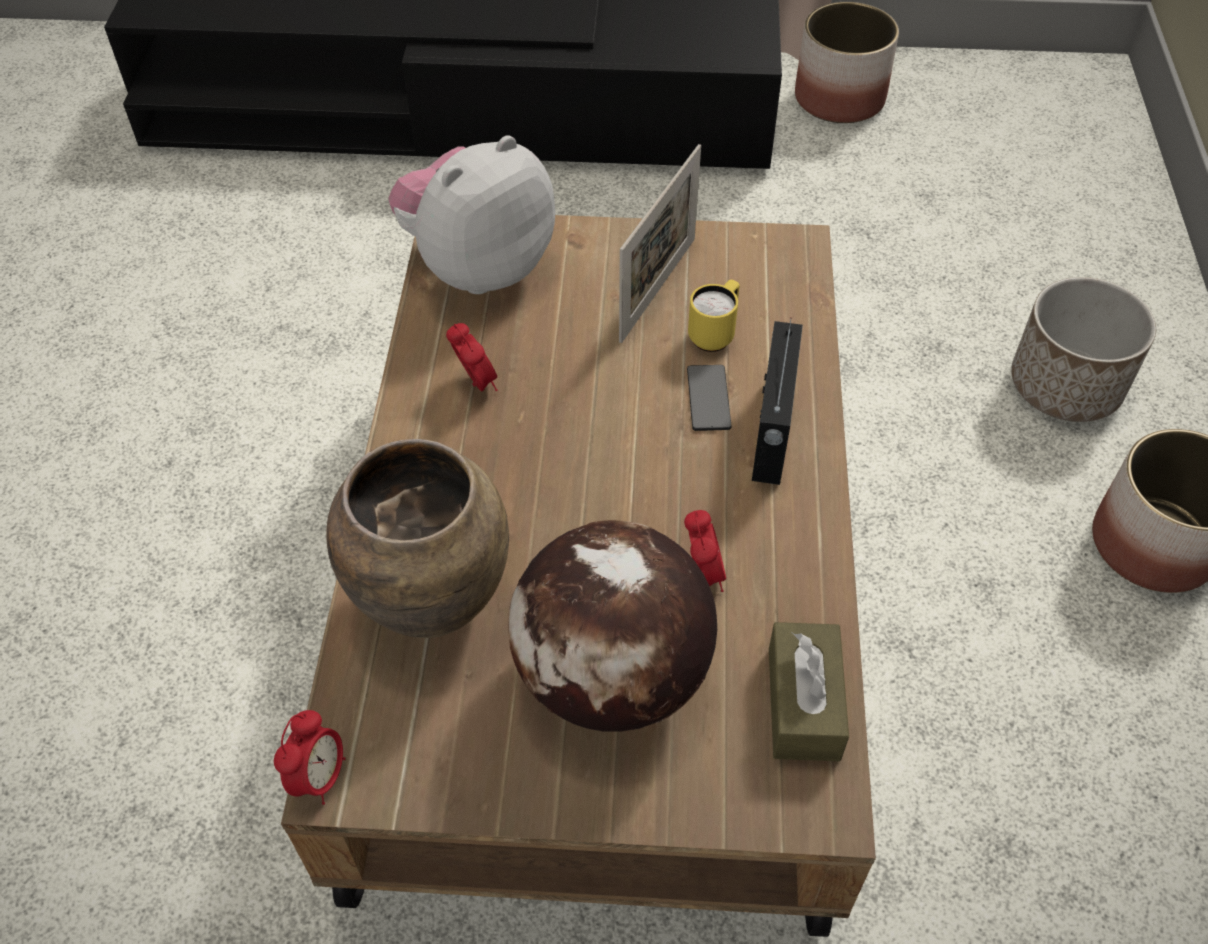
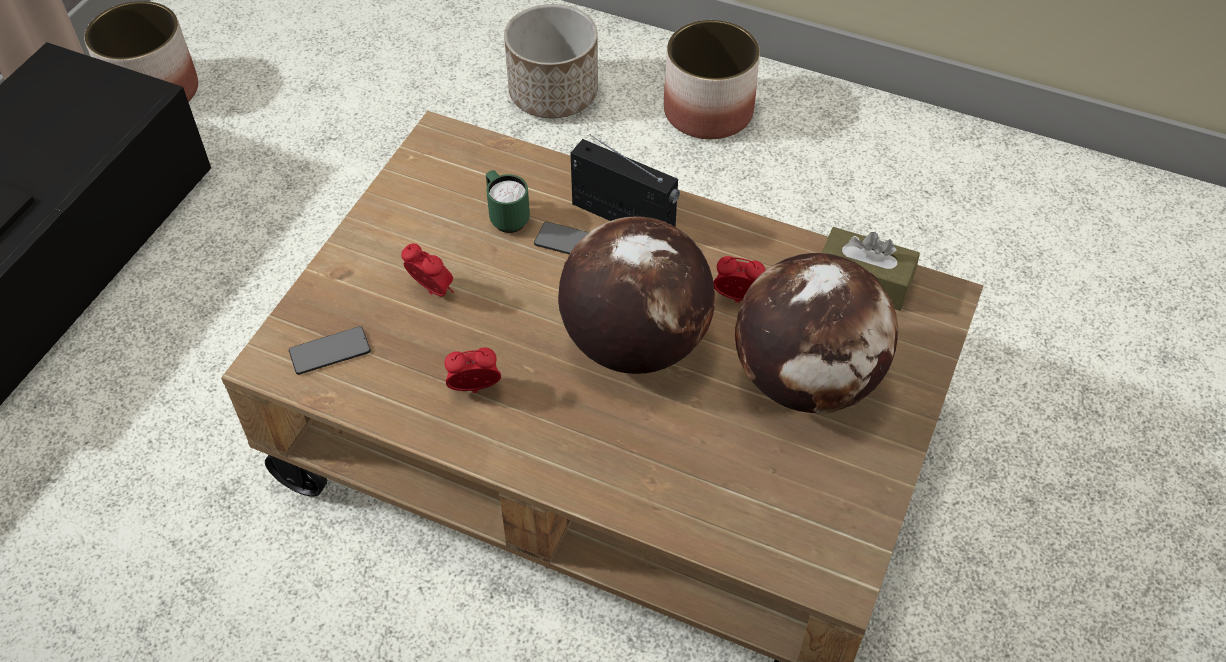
camera: 70 degrees left, 0 degrees up
(319, 777) = (833, 593): alarm clock -> alarm clock (432, 292)
(435, 603) = (697, 476): brown vase -> none
(478, 266) = (330, 352): plush toy -> phone
(593, 494) = (634, 343): none -> globe
(658, 289) = (435, 236): picture frame -> none
(715, 334) = (506, 217): yellow mug -> green mug

